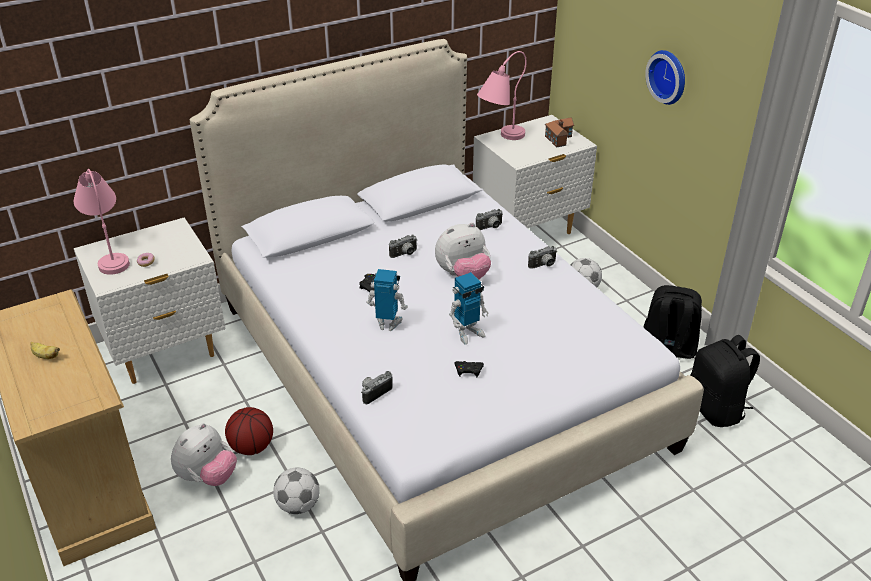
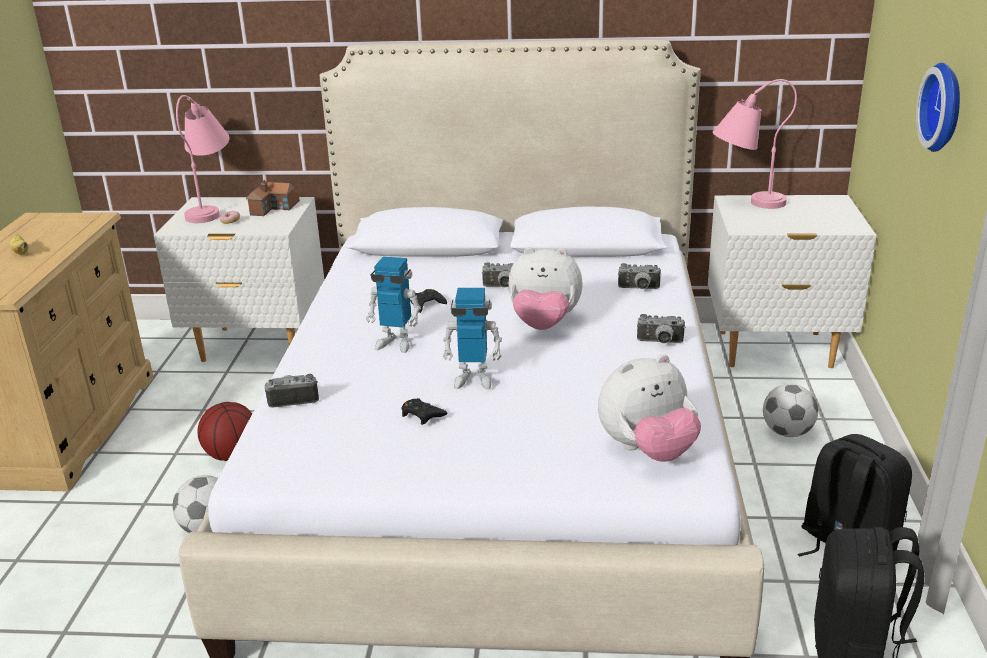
camera: 35 degrees right, 10 degrees down
(207, 477) = (163, 465): plush toy -> plush toy (647, 450)
(388, 324) = (396, 343): toy robot -> toy robot turned 150 degrees clockwise
(558, 137) = (829, 217): toy house -> toy house (274, 208)

